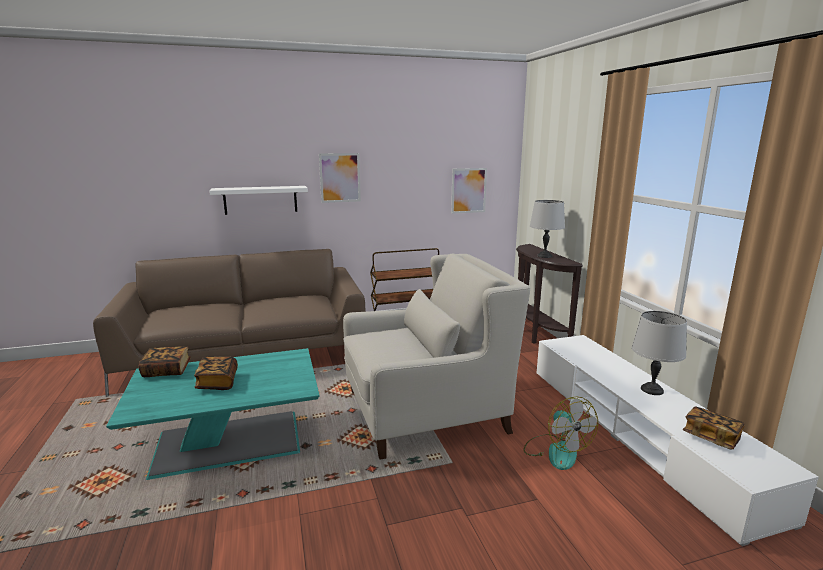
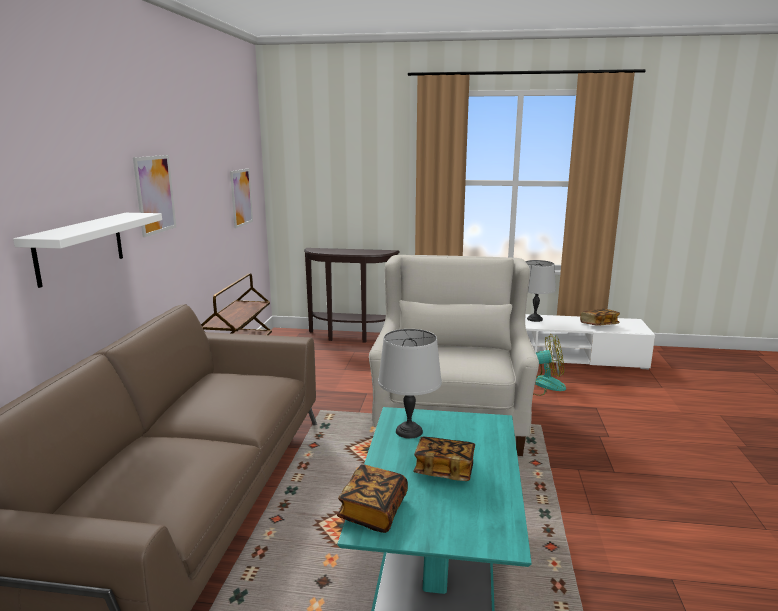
camera: 65 degrees left, 0 degrees up
(545, 256) = (359, 252): grey table lamp -> grey table lamp (409, 431)

